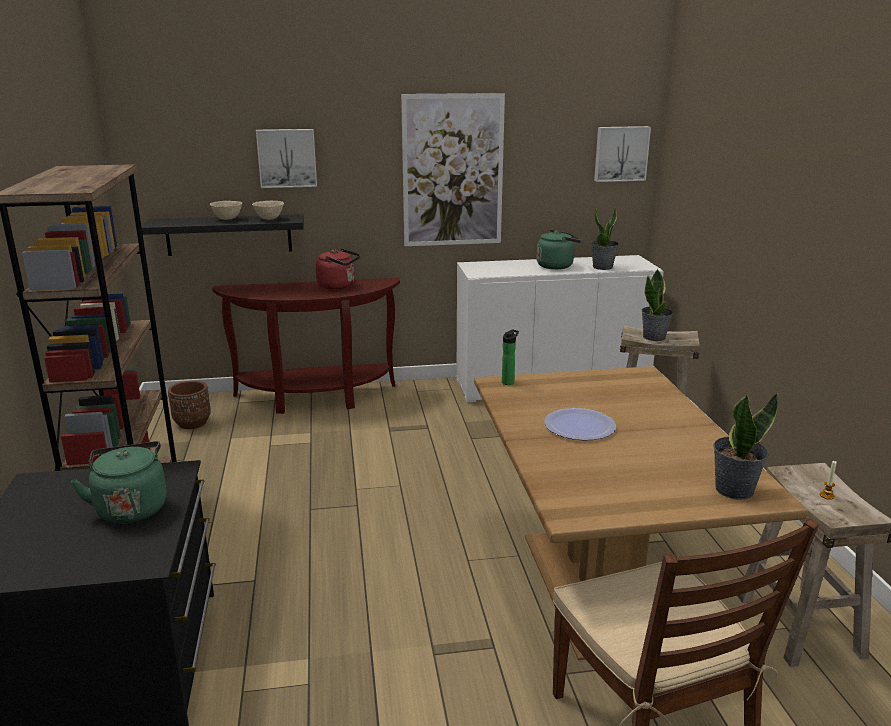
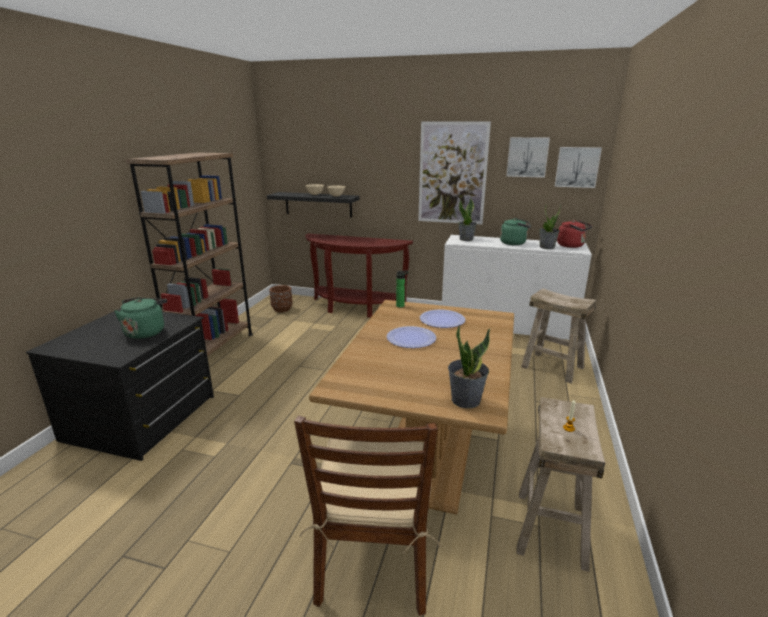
camera: 25 degrees right, 0 degrees up
(287, 158) = (351, 160): picture -> picture (527, 157)
(339, 286) = (372, 241): red kettle -> red kettle (572, 246)
(585, 392) = (442, 320): none -> plate
(654, 337) = (558, 299): potted plant -> potted plant (466, 239)

